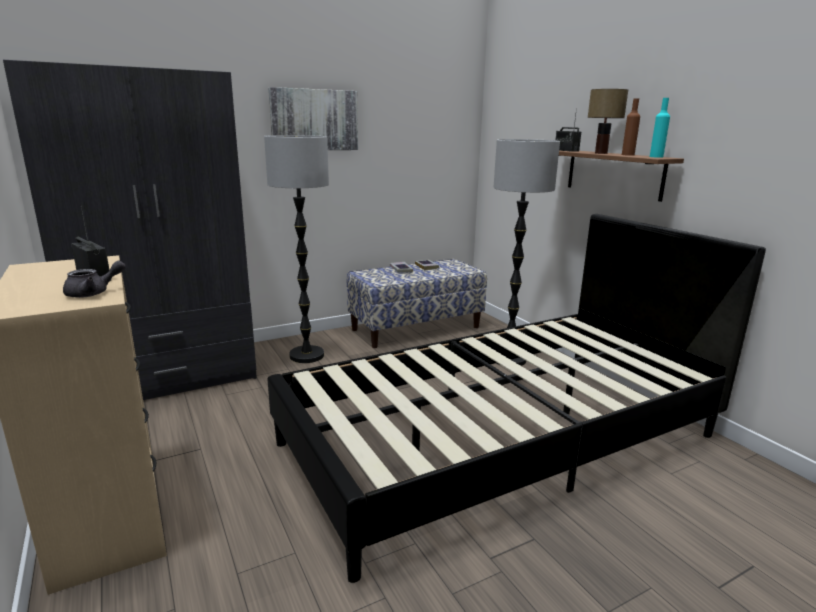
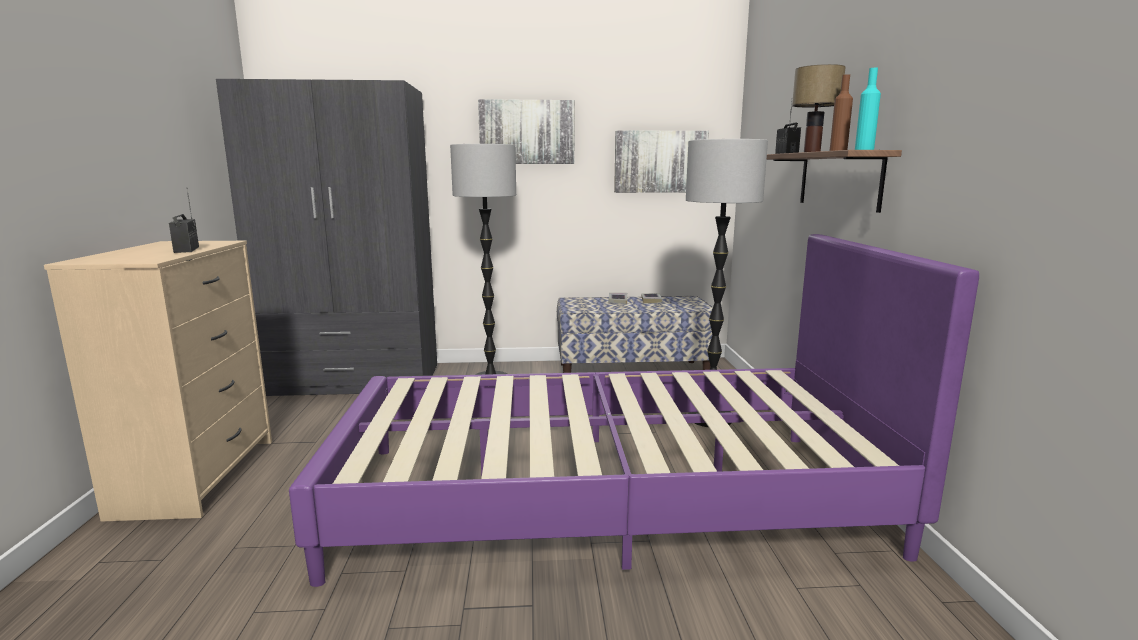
camera: 25 degrees right, 5 degrees down
(93, 293) = (156, 257): grey teapot -> none
(424, 147) = (660, 162): none -> picture
(501, 439) = (608, 497): black bed -> purple bed

